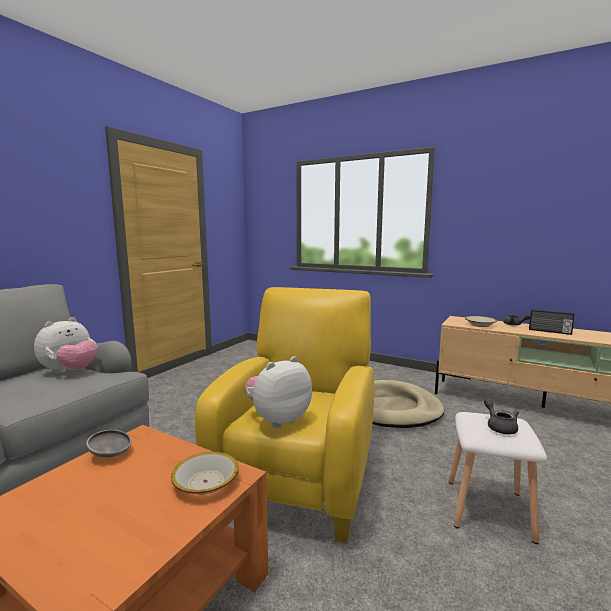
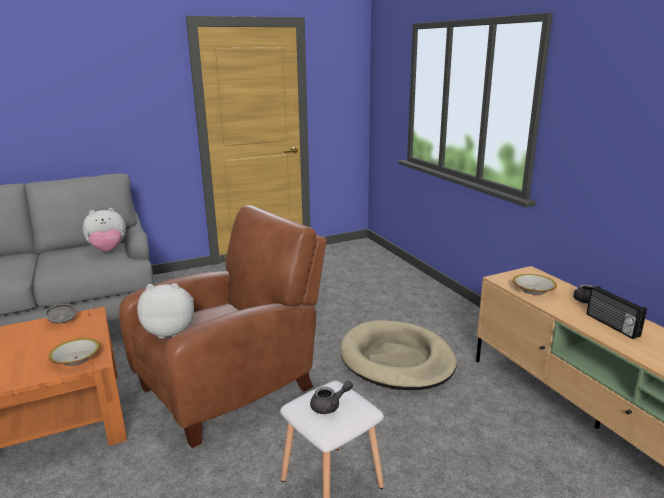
camera: 35 degrees right, 10 degrees up
(301, 472) = (233, 386): yellow armchair -> brown armchair
(499, 427) = (330, 406): grey teapot -> grey teapot turned 45 degrees clockwise

